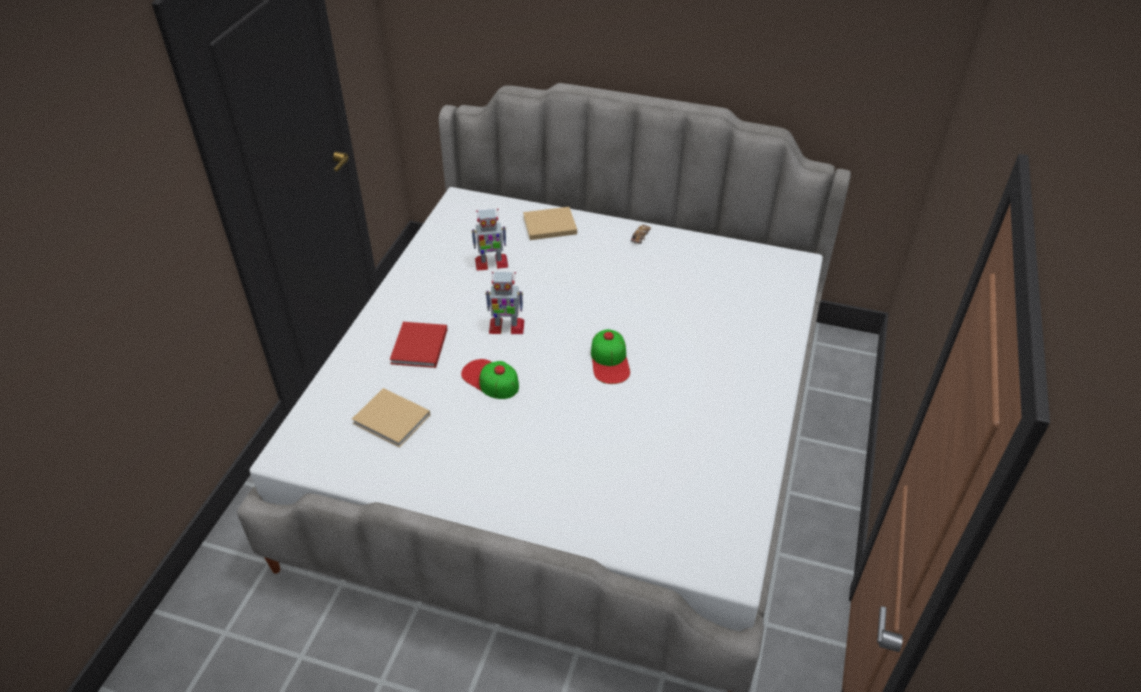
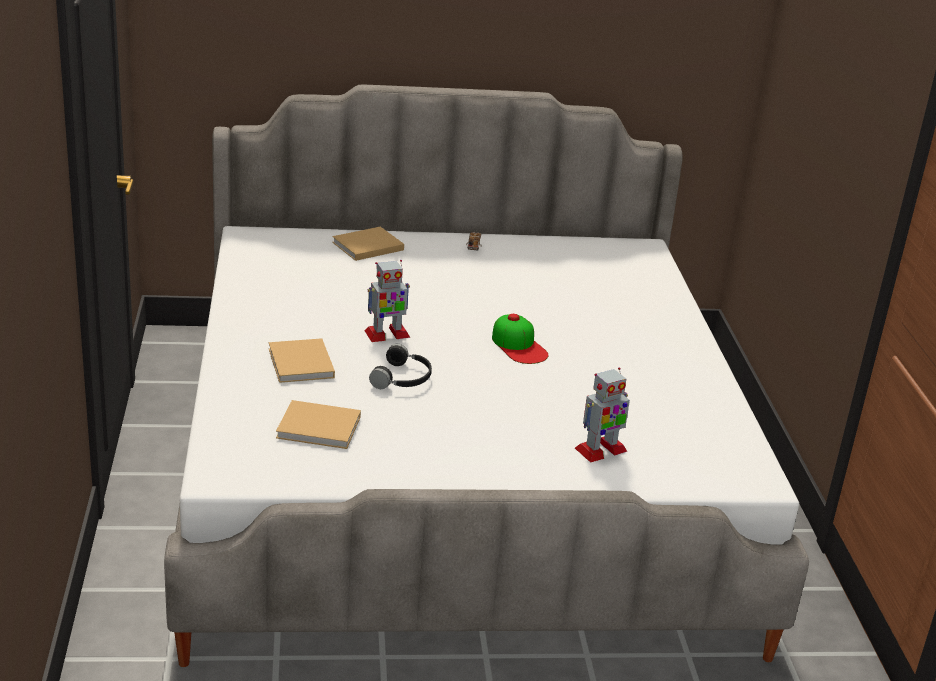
camera: 25 degrees left, 15 degrees down
(419, 348) = (301, 364): red book -> beige book
(490, 379) = (403, 378): cap -> black headphones
(491, 263) = (327, 284): toy robot -> toy robot (600, 450)

